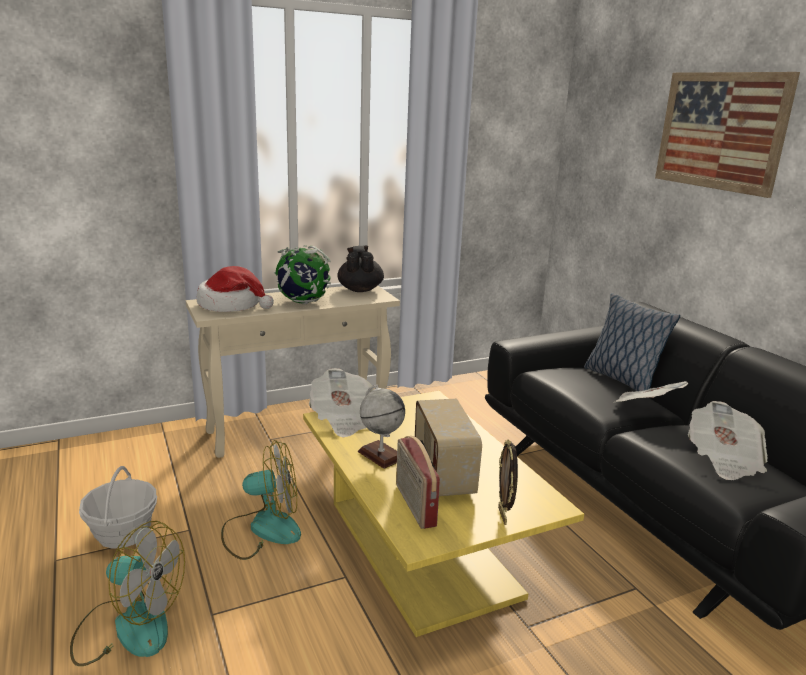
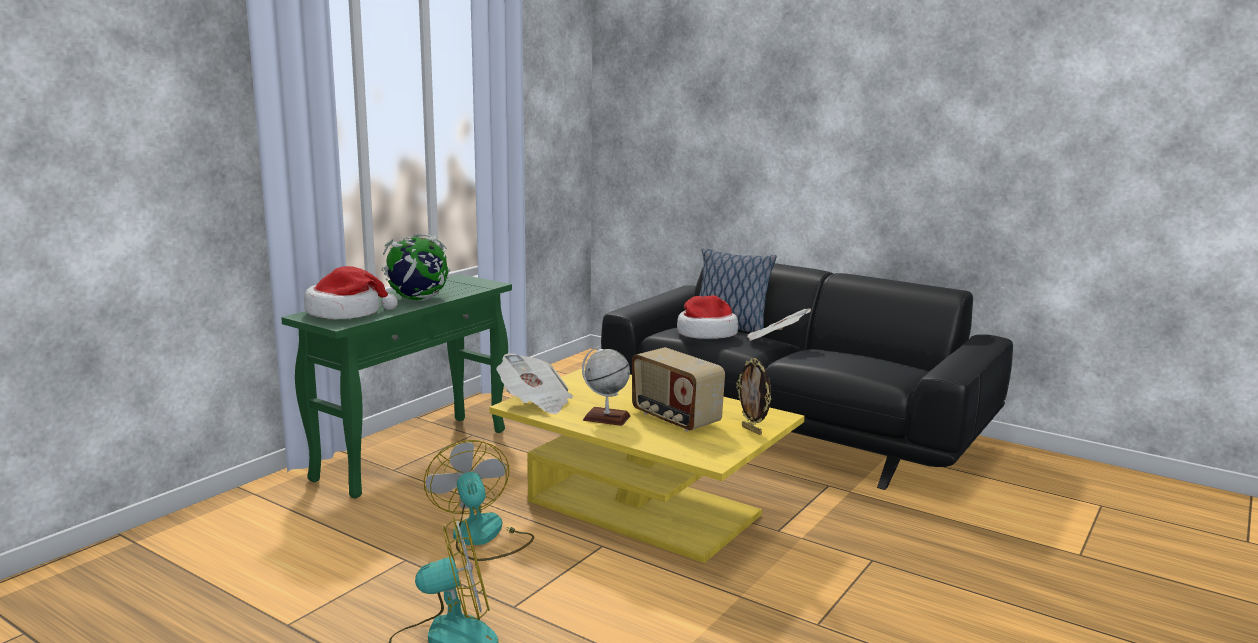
camera: 30 degrees left, 5 degrees down
(123, 533) = (335, 583): basket -> none
(262, 529) = (482, 538): fan -> fan turned 75 degrees counterclockwise
(298, 428) = (413, 453): beige console table -> green console table
(360, 289) = (456, 281): black teapot -> none
(414, 505) = (679, 441): radio -> none
(578, 382) = (706, 333): none -> hat
(720, 131) = (771, 90): picture -> none
(723, 460) = (863, 360): newspaper -> none

